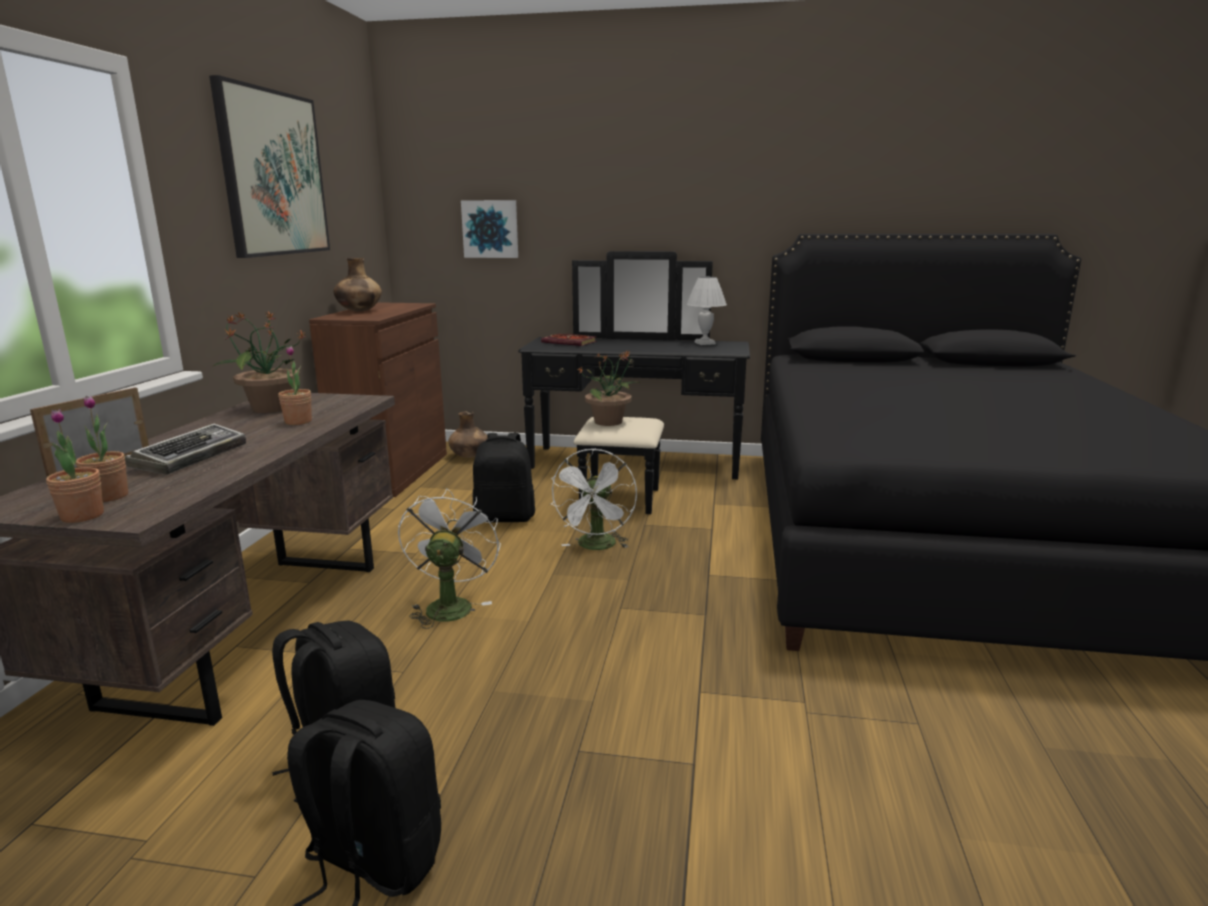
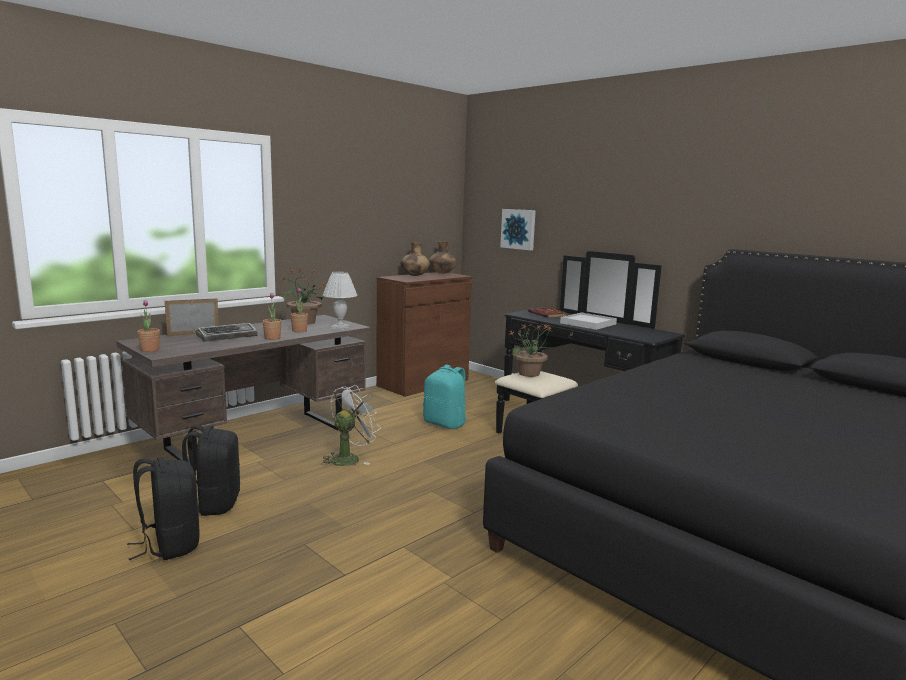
camera: 35 degrees right, 5 degrees down
(108, 496) = (171, 345): potted plant -> potted plant (272, 338)
(273, 174) = (364, 191): picture -> none
(469, 456) = (479, 384): brown vase -> brown vase (442, 273)
(505, 517) = (445, 424): black backpack -> turquoise backpack
(596, 547) = (471, 455): white fan -> none
(637, 345) = (588, 323): none -> white tray
(704, 343) = (644, 330): white table lamp -> white table lamp (340, 328)

